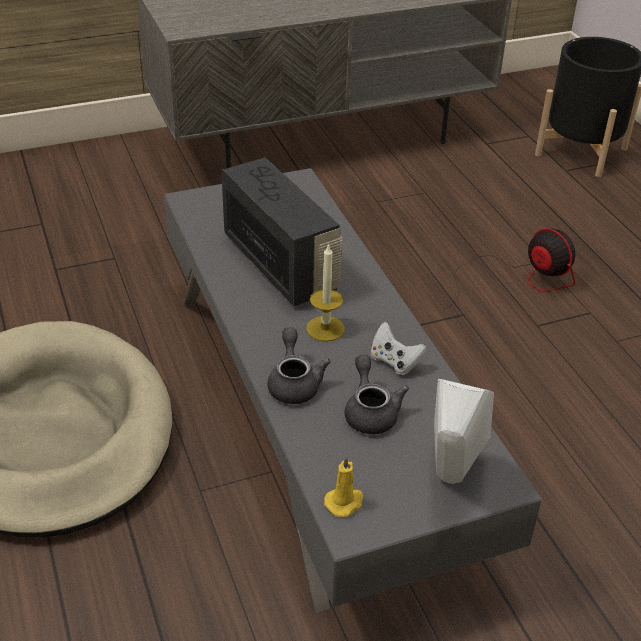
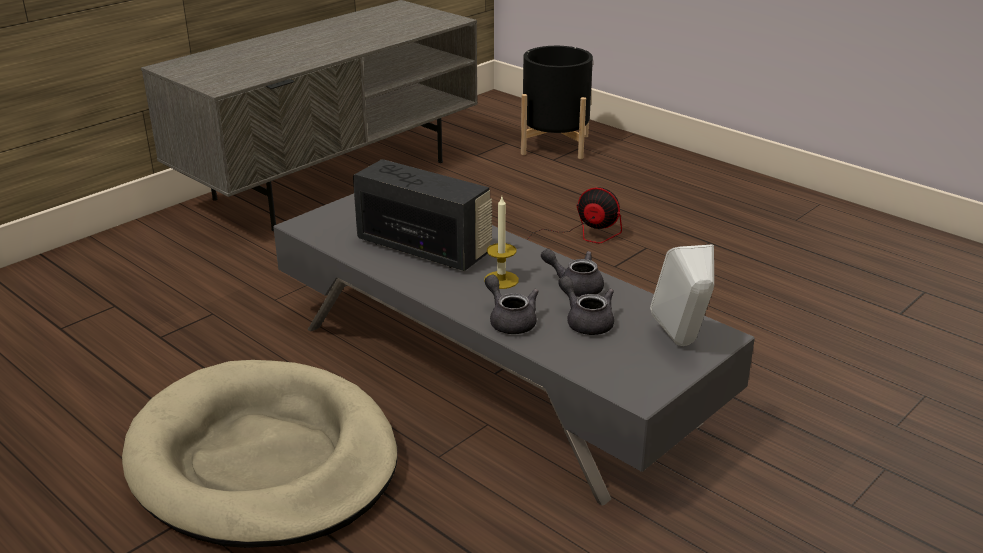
camera: 25 degrees left, 10 degrees down
(345, 502) = (620, 381): yellow candle -> none
(394, 362) = (575, 286): white game controller -> grey teapot

